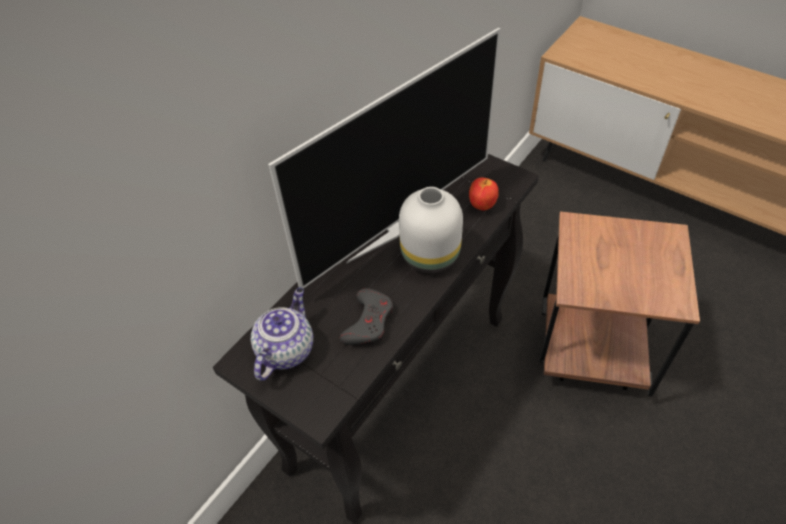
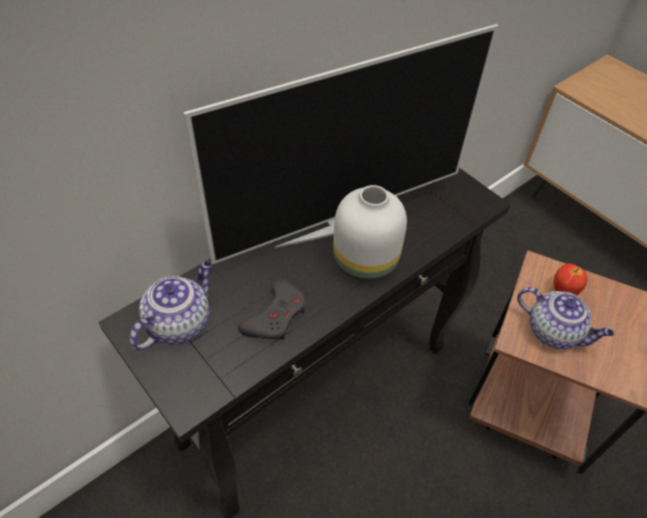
camera: 10 degrees right, 0 degrees up
(481, 205) = (438, 222): apple -> apple (563, 290)
(602, 276) = (554, 332): none -> teapot

